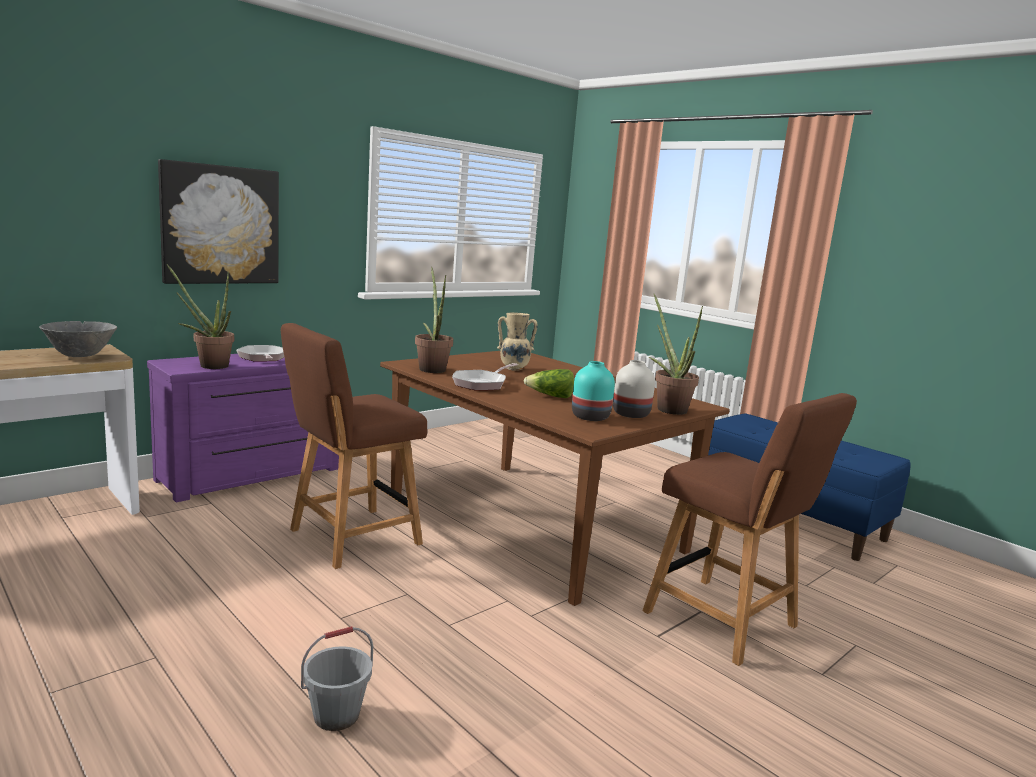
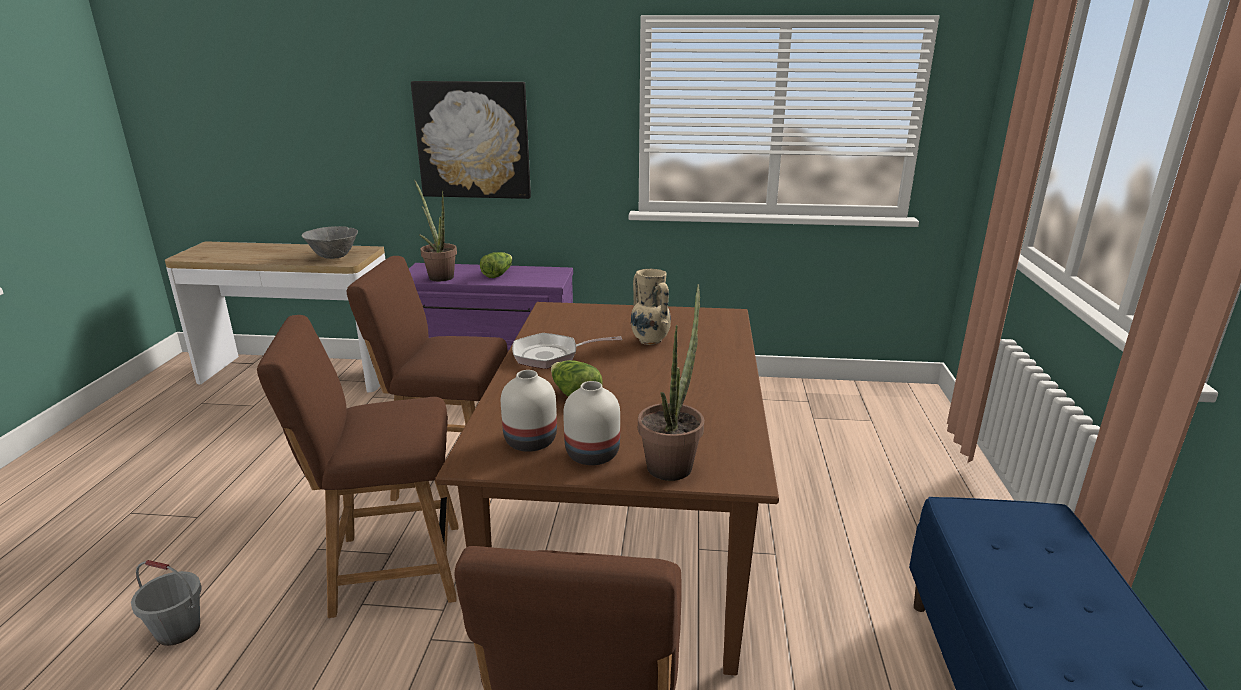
camera: 50 degrees right, 10 degrees up
(263, 358) = (498, 274): frying pan -> lettuce
(426, 601) = (389, 569): none -> brown chair
(431, 368) = (559, 321): potted plant -> none
(591, 417) = (530, 442): turquoise vase -> white vase

